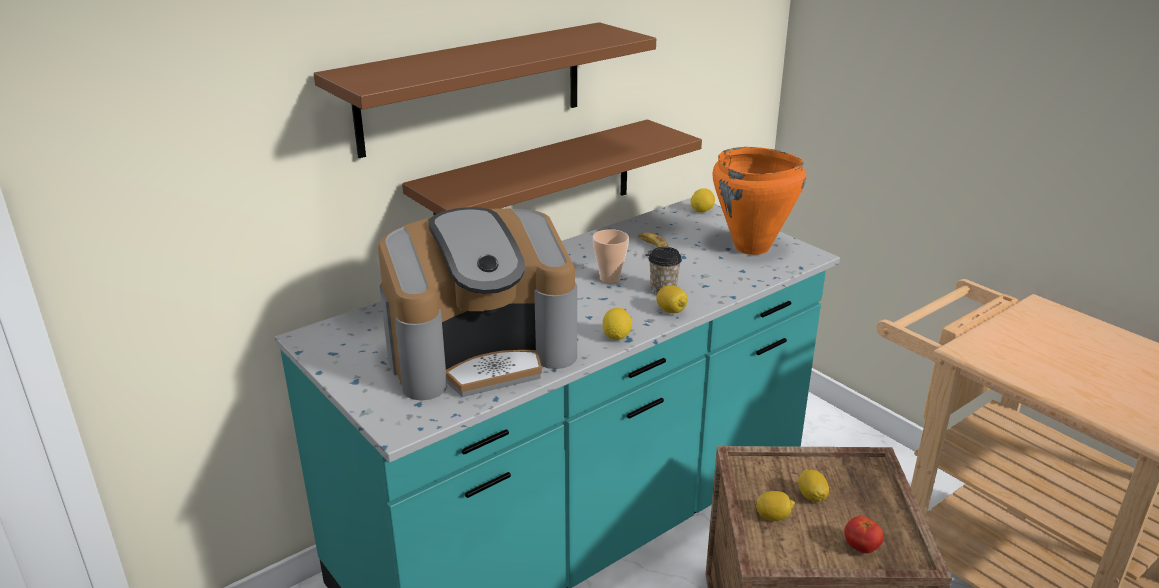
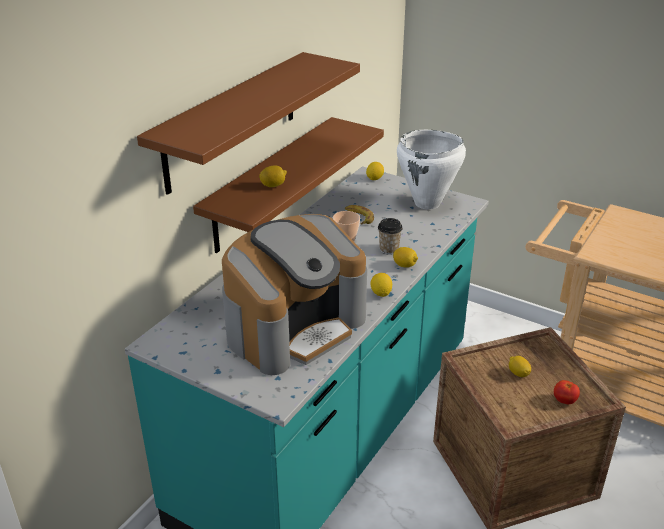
camera: 20 degrees left, 5 degrees up
(752, 248) = (427, 203): orange cooking pot -> white cooking pot
(773, 516) = (502, 394): lemon -> lemon (273, 185)

